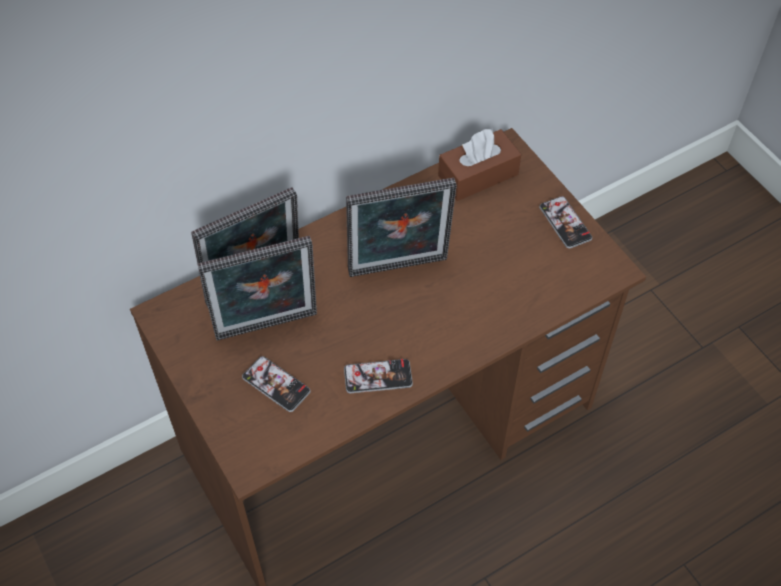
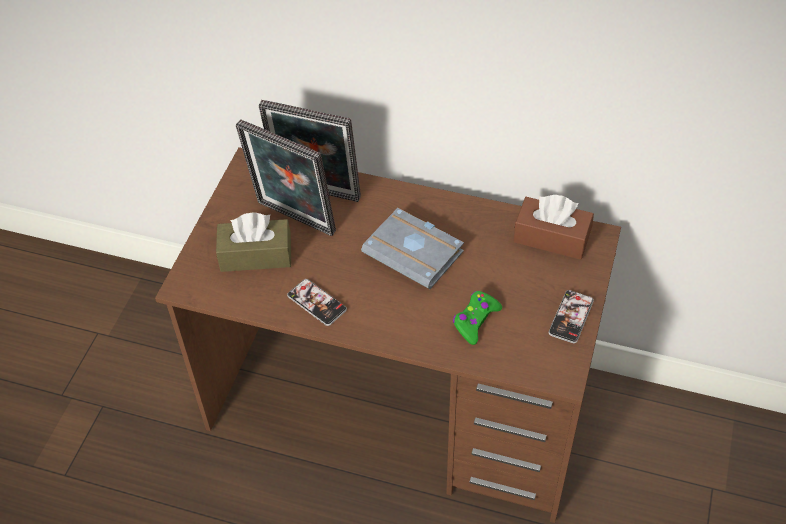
camera: 50 degrees right, 5 degrees down
(276, 384) = (256, 255): phone -> brown tissue box
(399, 270) = (416, 252): picture frame -> grey book
(508, 283) = (475, 320): none -> green game controller

